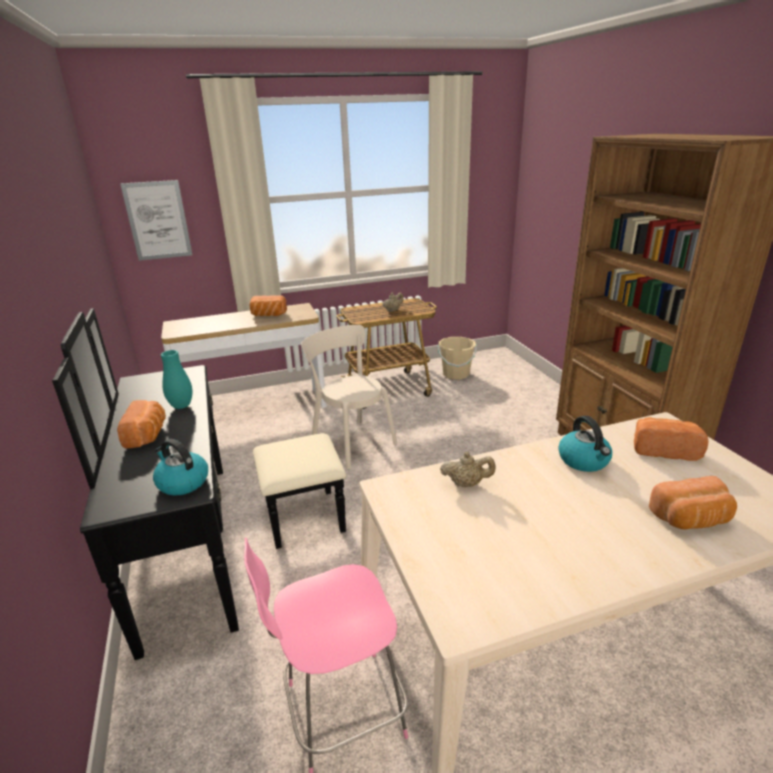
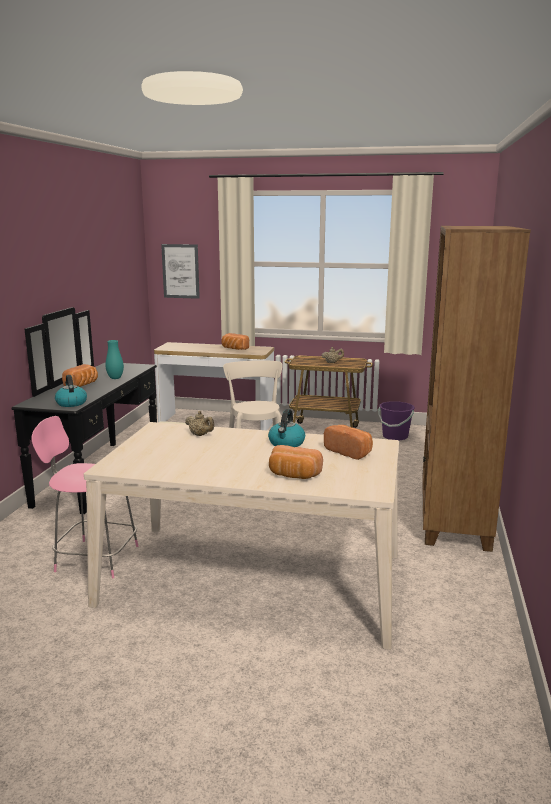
camera: 30 degrees right, 10 degrees down
(456, 374) = (395, 436): beige bucket -> purple bucket

